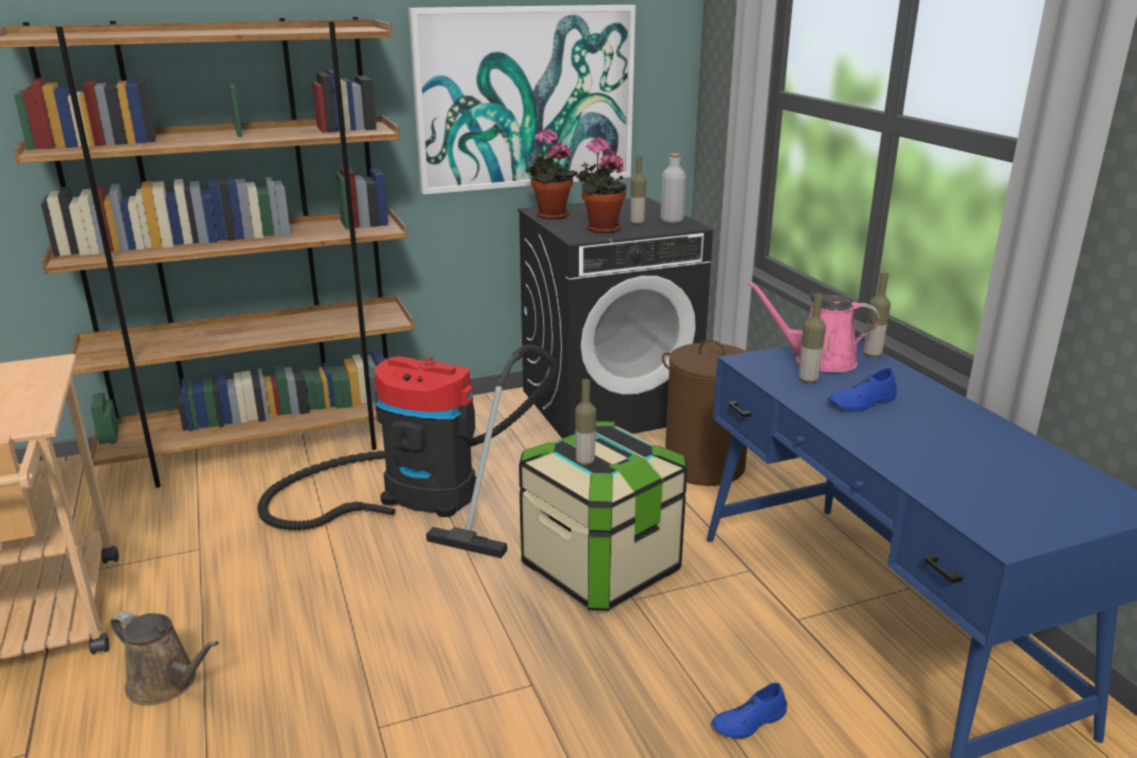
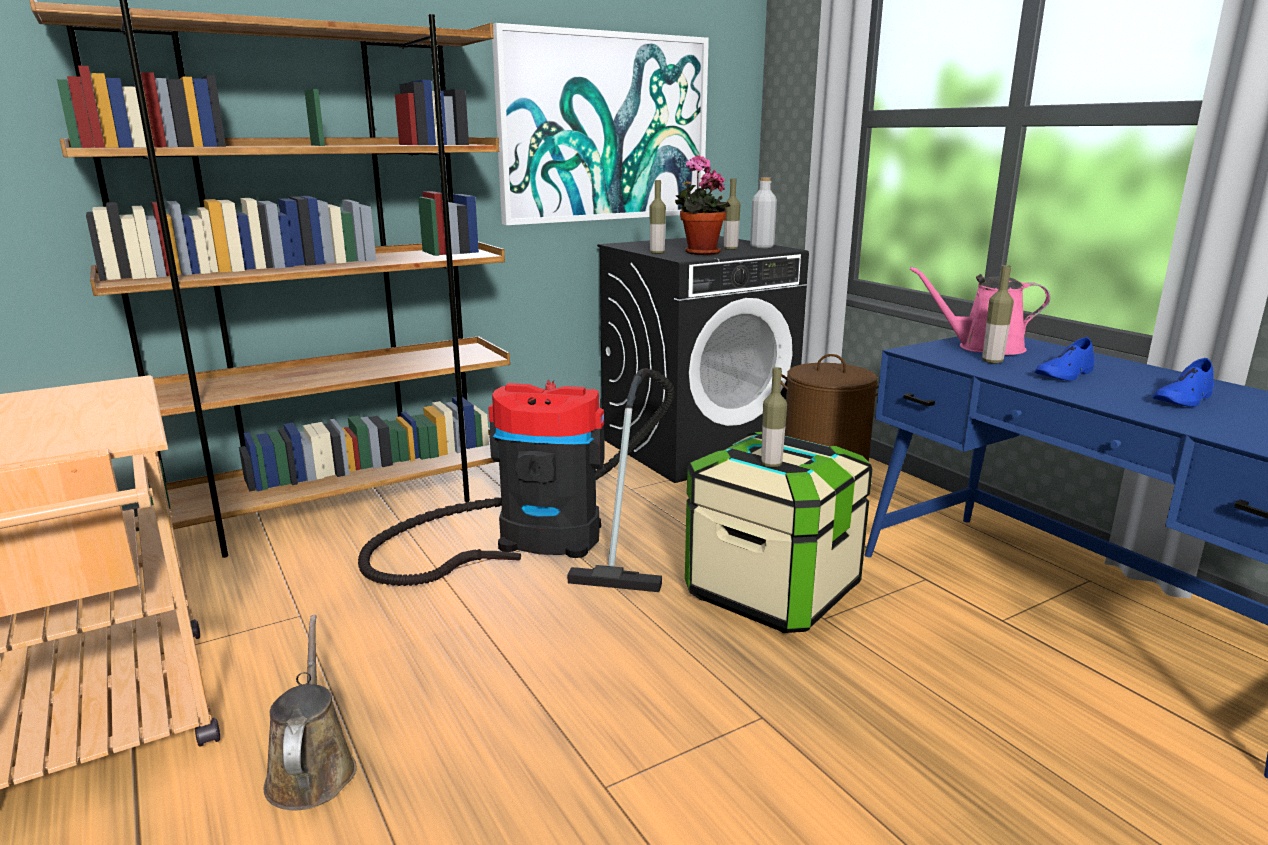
camera: 10 degrees left, 5 degrees down
(167, 683) = (312, 770): brown watering can -> brown watering can turned 120 degrees counterclockwise
(550, 216) = (637, 247): potted plant -> none
(749, 721) = (1019, 726): blue shoe -> blue shoe (1183, 399)
(872, 355) = (1029, 342): bottle -> bottle (657, 253)

